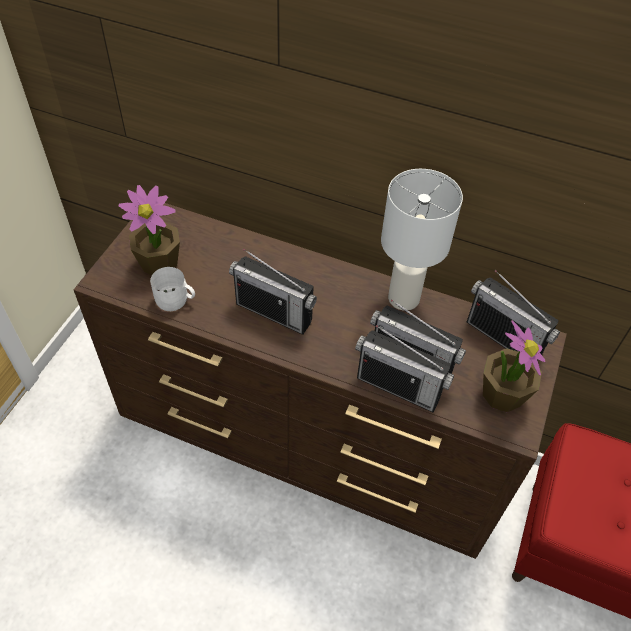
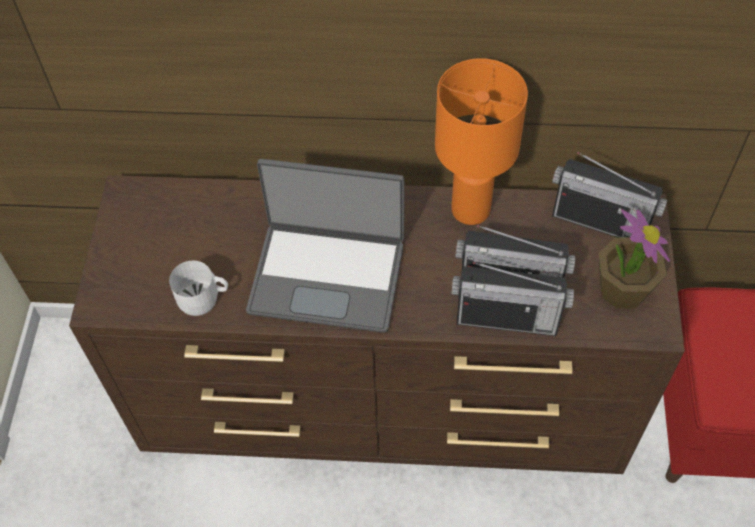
camera: 15 degrees left, 5 degrees up
(159, 263) = (161, 257): potted plant -> none
(274, 312) = (328, 275): radio -> laptop
(403, 297) = (470, 208): white table lamp -> orange table lamp

